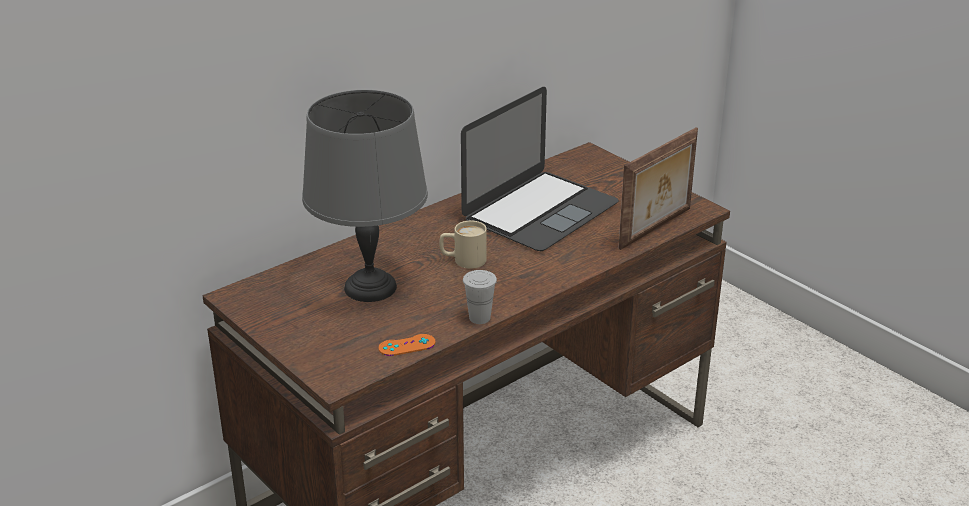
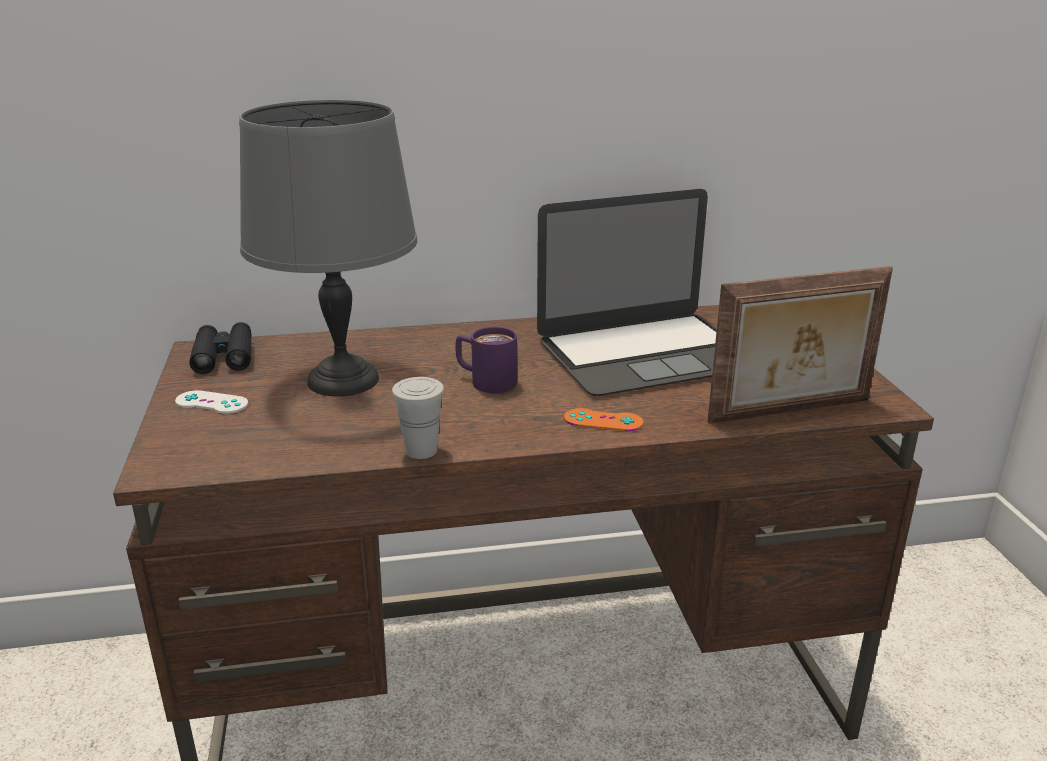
camera: 30 degrees right, 5 degrees down
(261, 295) = (224, 356): none -> black binoculars
(304, 330) = (211, 403): none -> white game controller
(407, 345) = (293, 455): orange game controller -> orange game controller (603, 420)
(463, 260) = (485, 381): beige mug -> purple mug

